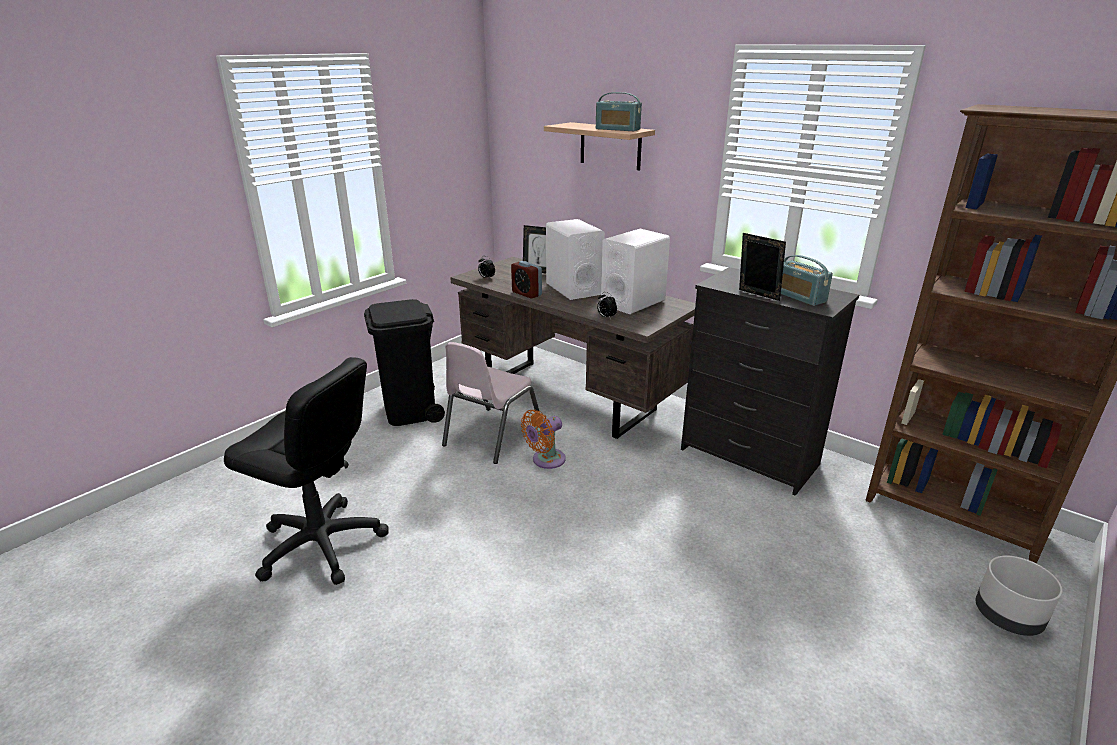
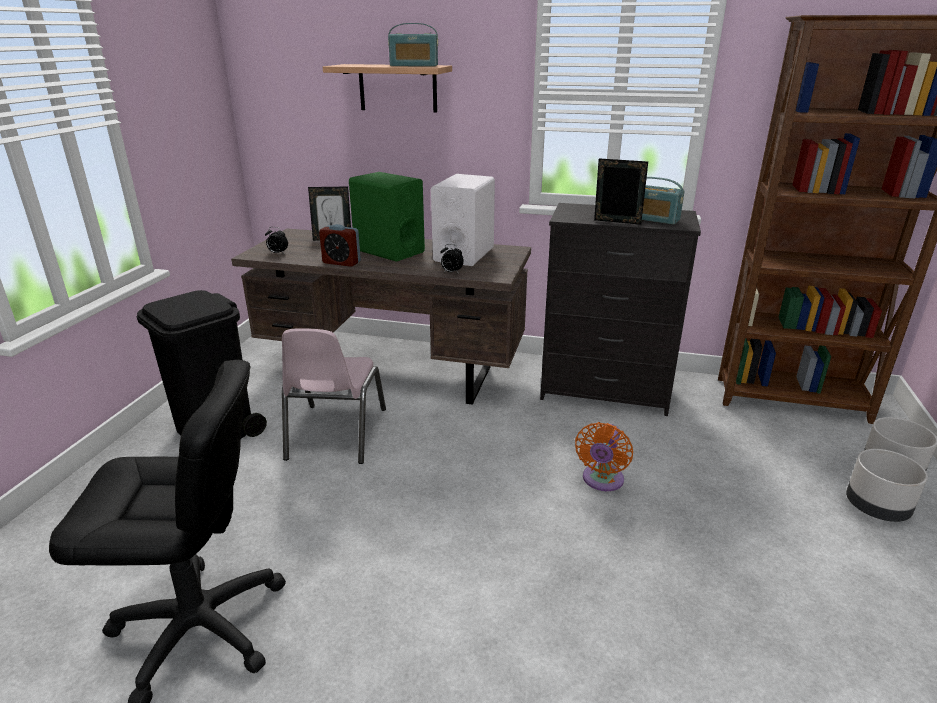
camera: 25 degrees left, 0 degrees up
(546, 460) = (415, 445): orange fan -> orange fan (601, 481)
(573, 289) = (389, 251): white speaker -> green speaker
(955, 646) = (876, 508): none -> grey planter

